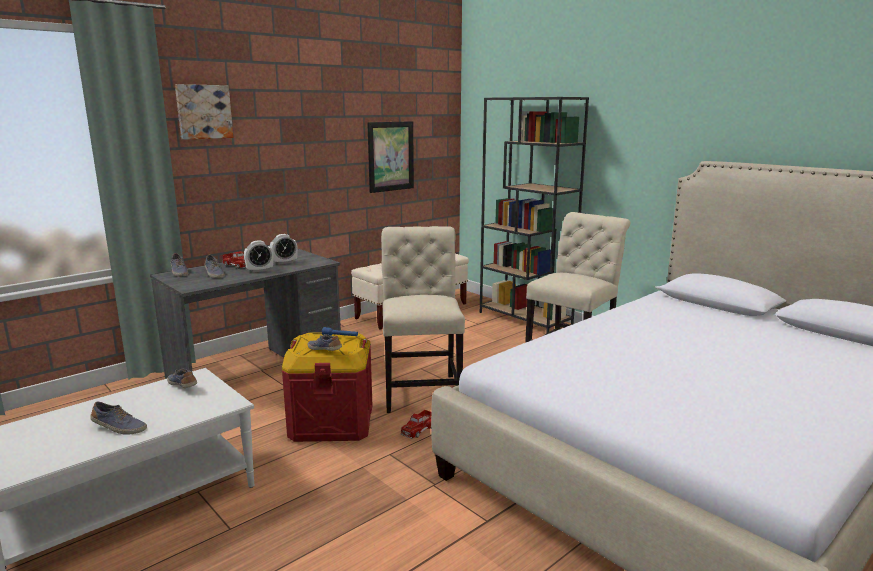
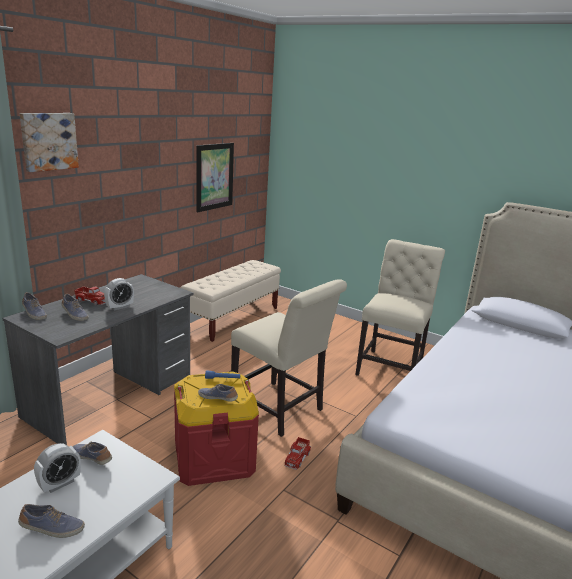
camera: 15 degrees left, 5 degrees up
(284, 262) = (138, 294): alarm clock -> alarm clock (60, 484)
(422, 390) = (280, 411): beige chair -> beige chair turned 150 degrees clockwise
(525, 318) = (334, 322): bookcase -> none

